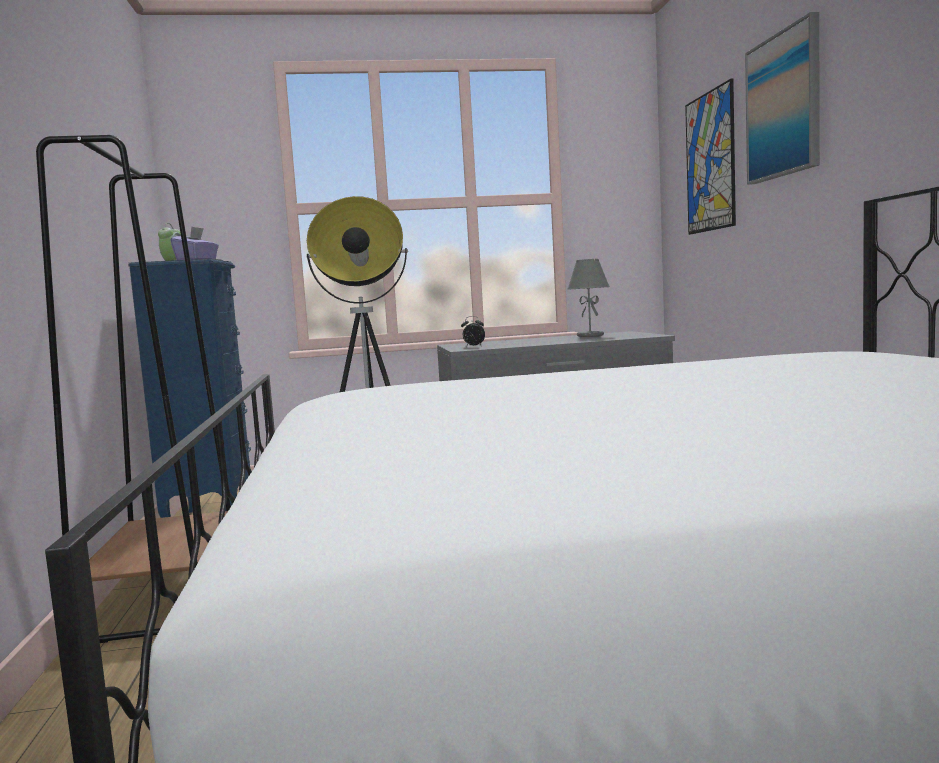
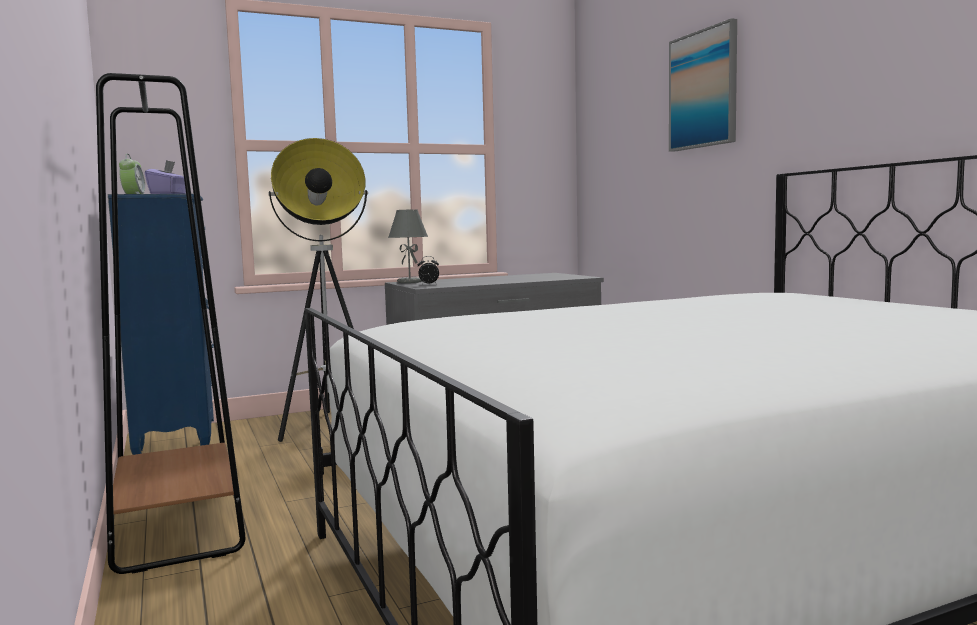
camera: 15 degrees left, 0 degrees up
(590, 336) = (525, 276): grey table lamp -> grey table lamp (409, 282)
(710, 162) = (630, 128): picture -> none

